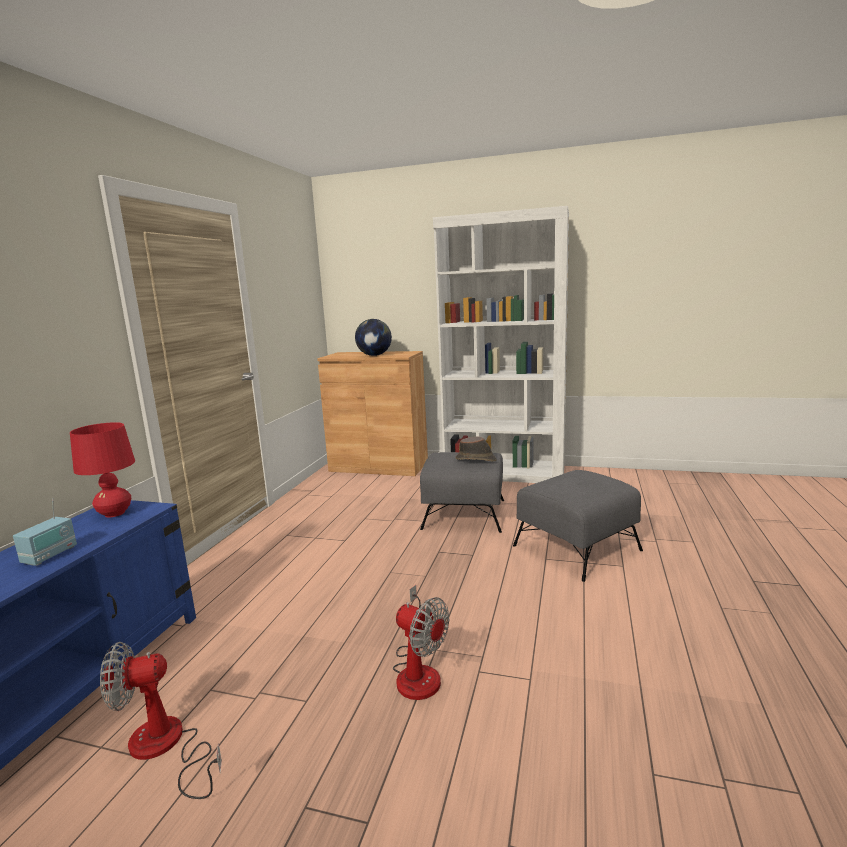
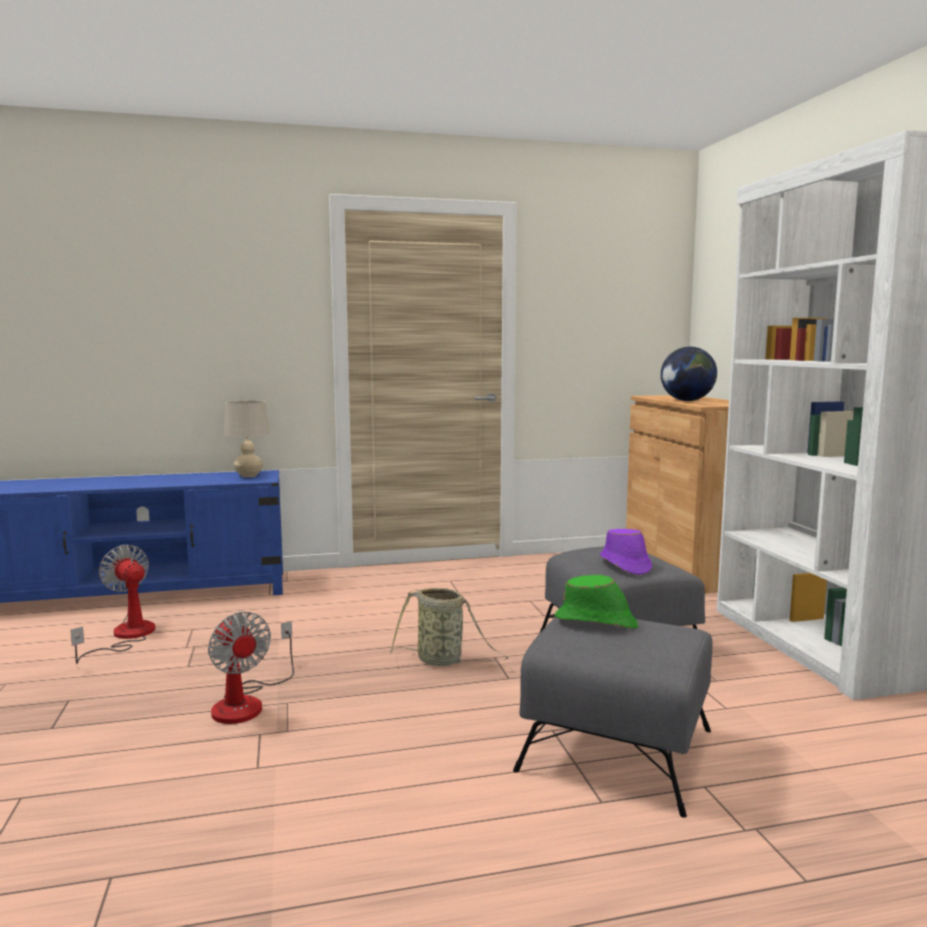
camera: 60 degrees right, 5 degrees down
(50, 555) = (172, 481): radio -> none
(115, 513) = (249, 476): red table lamp -> beige table lamp
(418, 671) = (247, 702): fan -> fan turned 45 degrees counterclockwise
(426, 570) = (443, 661): none -> basket
(476, 459) = (624, 565): brown hat -> purple hat
(561, 484) = (596, 622): none -> green hat

